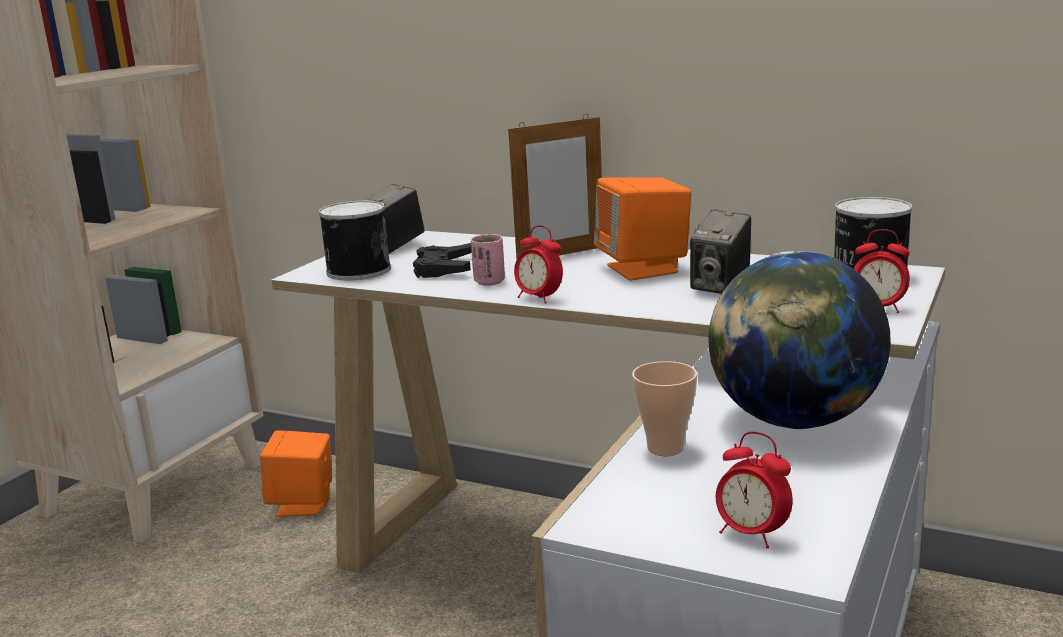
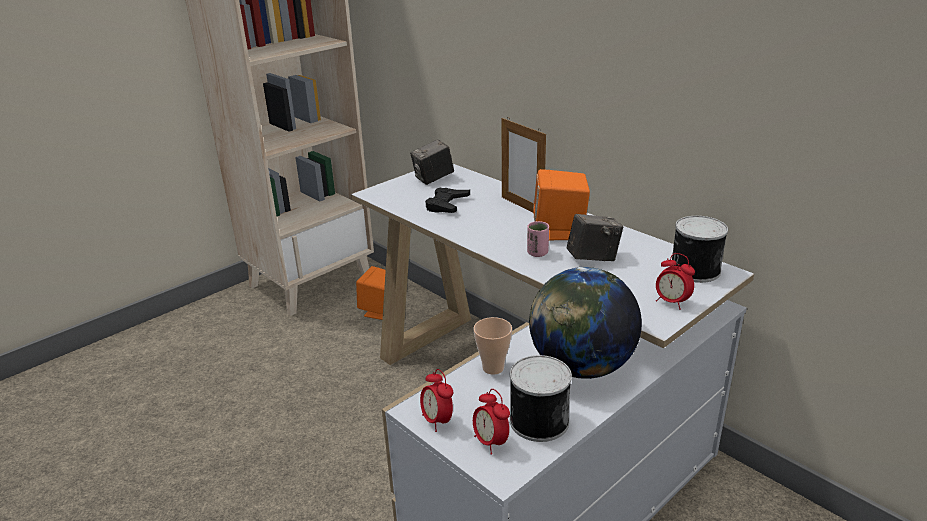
camera: 20 degrees right, 10 degrees up
(357, 271) = (399, 196): can -> can (537, 420)
(489, 282) = (463, 223): pink cup -> pink cup (537, 253)
(539, 298) = (479, 244): alarm clock -> alarm clock (437, 421)
(561, 254) = (522, 207): picture frame -> picture frame turned 60 degrees clockwise
(720, 286) = (592, 258): camera -> camera turned 150 degrees counterclockwise

